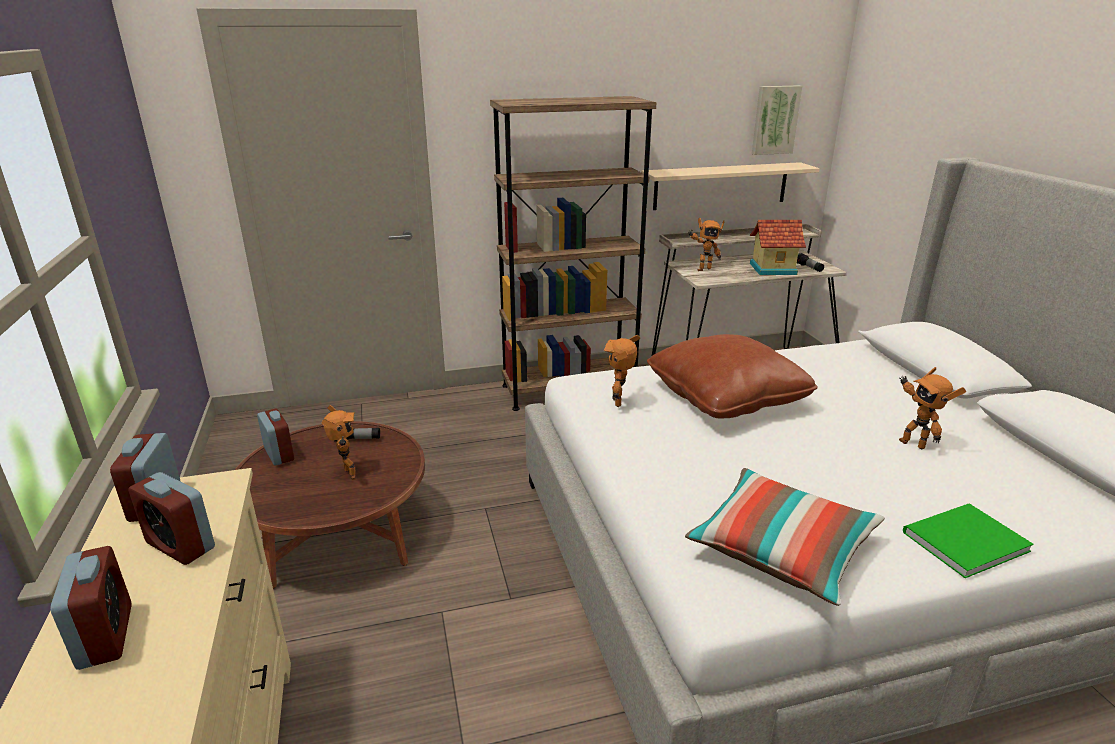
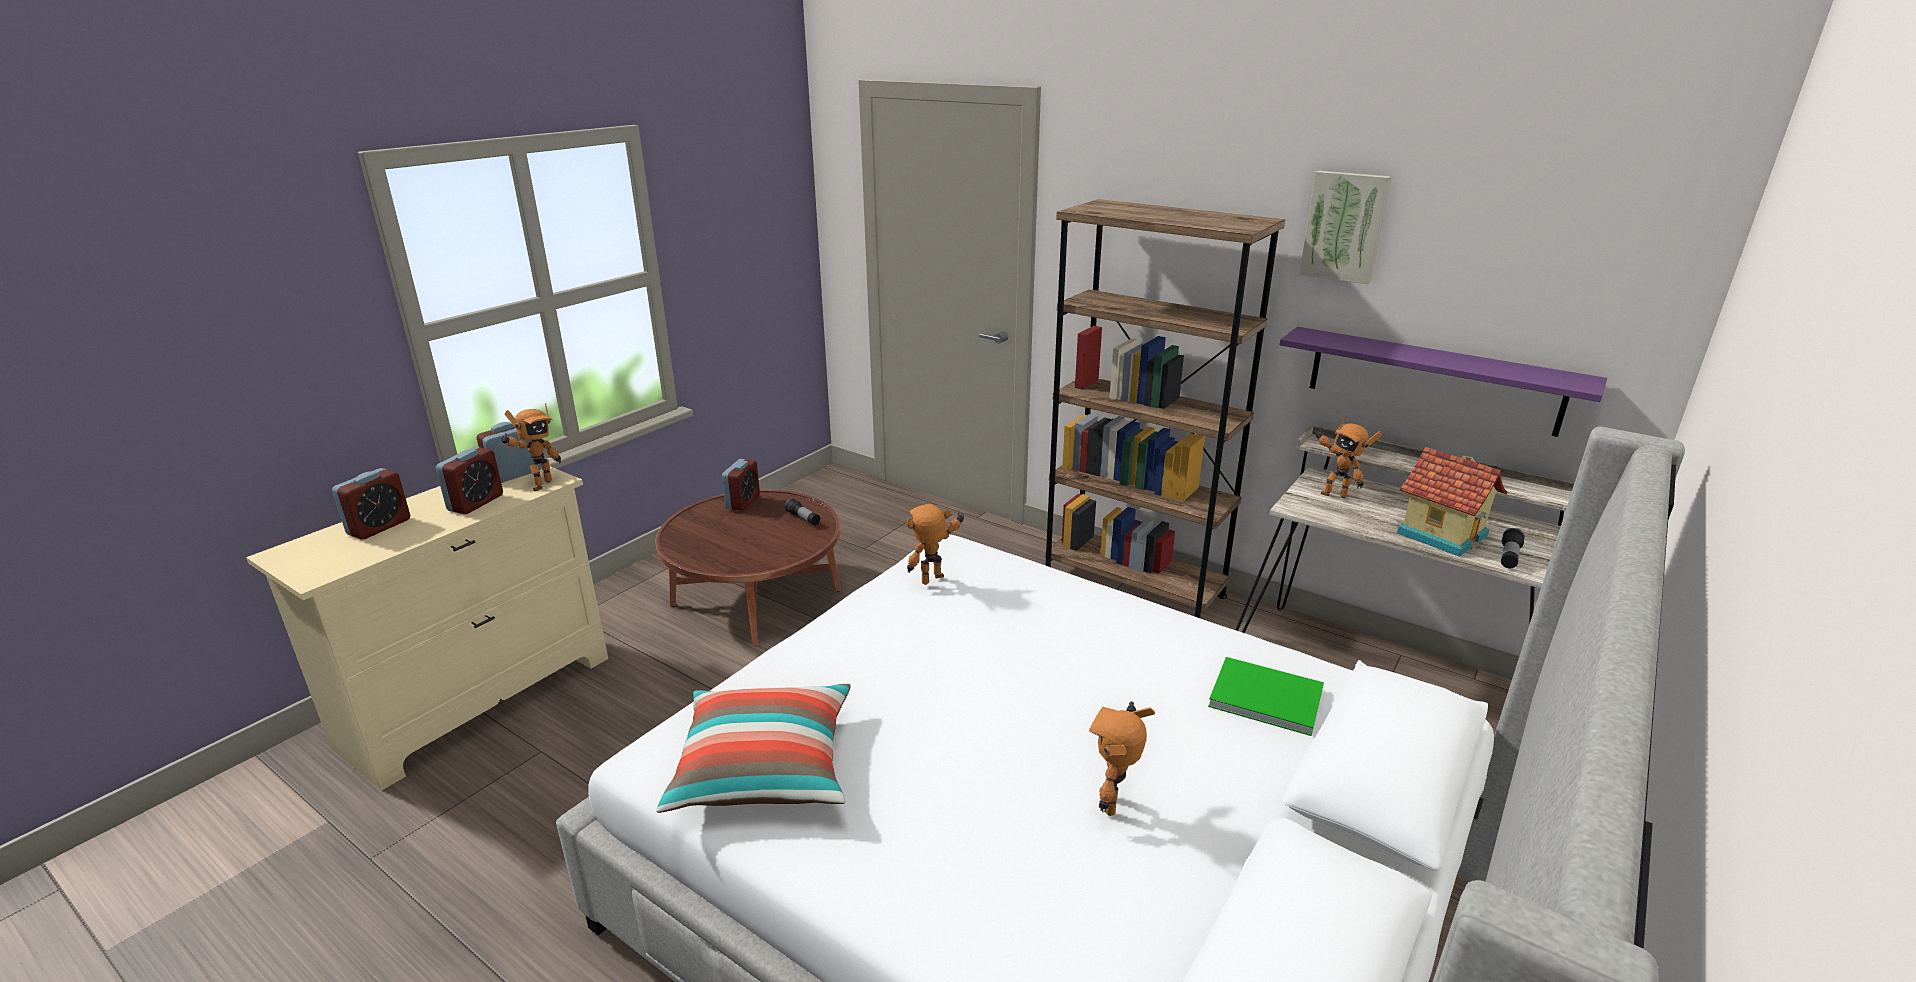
camera: 50 degrees right, 0 degrees up
(180, 545) = (476, 503): alarm clock -> alarm clock turned 150 degrees counterclockwise
(347, 475) = (750, 540): toy robot -> toy robot (539, 485)
(721, 186) = (1433, 380): beige shelf -> purple shelf
(726, 397) = (1039, 635): brown pillow -> none
(774, 120) = (1555, 294): picture -> picture (1345, 226)
(960, 541) = (908, 895): green book -> green book (1263, 695)

